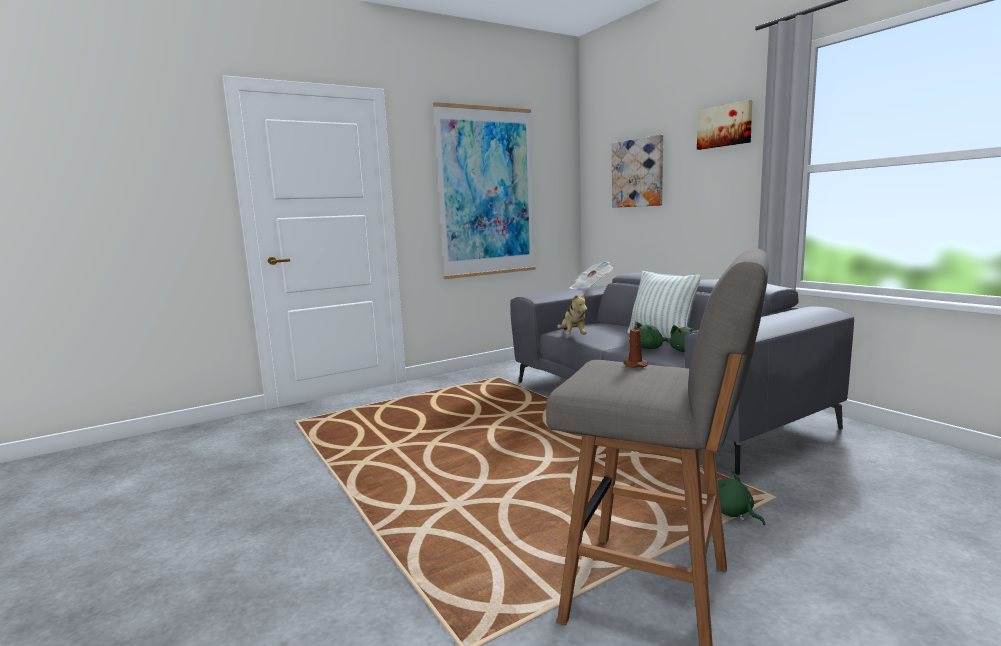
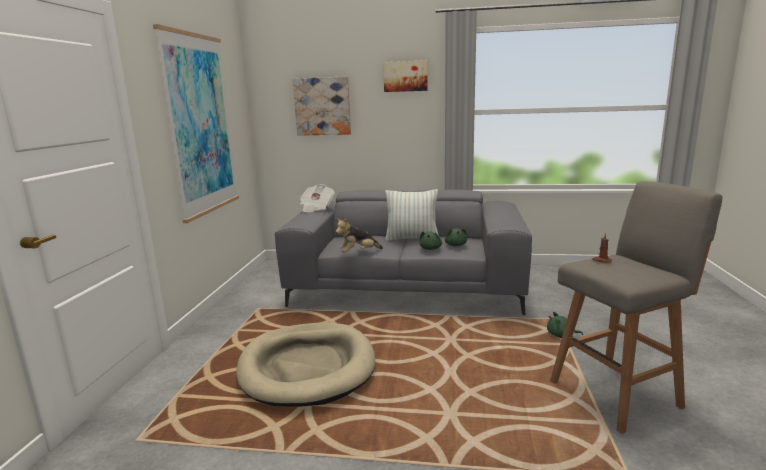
camera: 50 degrees left, 5 degrees up
(442, 426) = (307, 367): none -> beige dog bed
(573, 336) = (358, 253): plush toy -> plush toy turned 120 degrees clockwise

